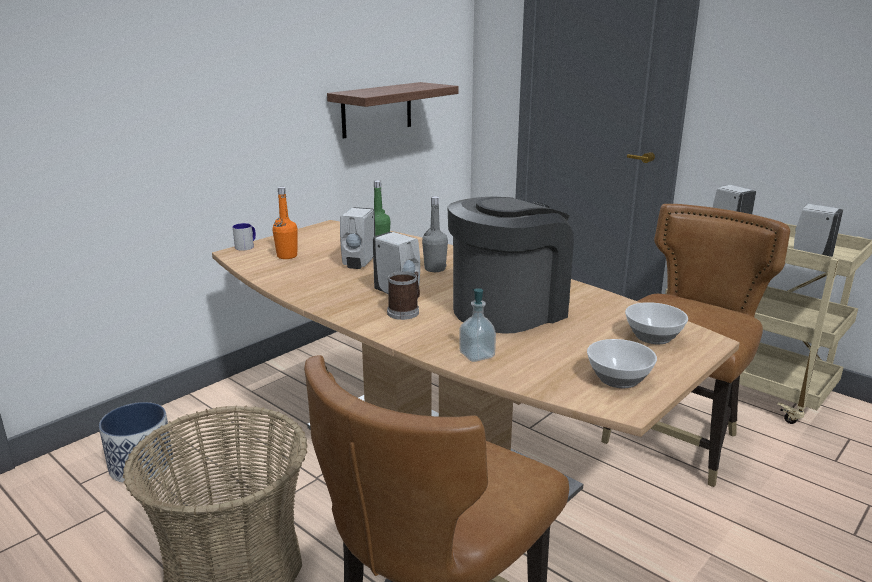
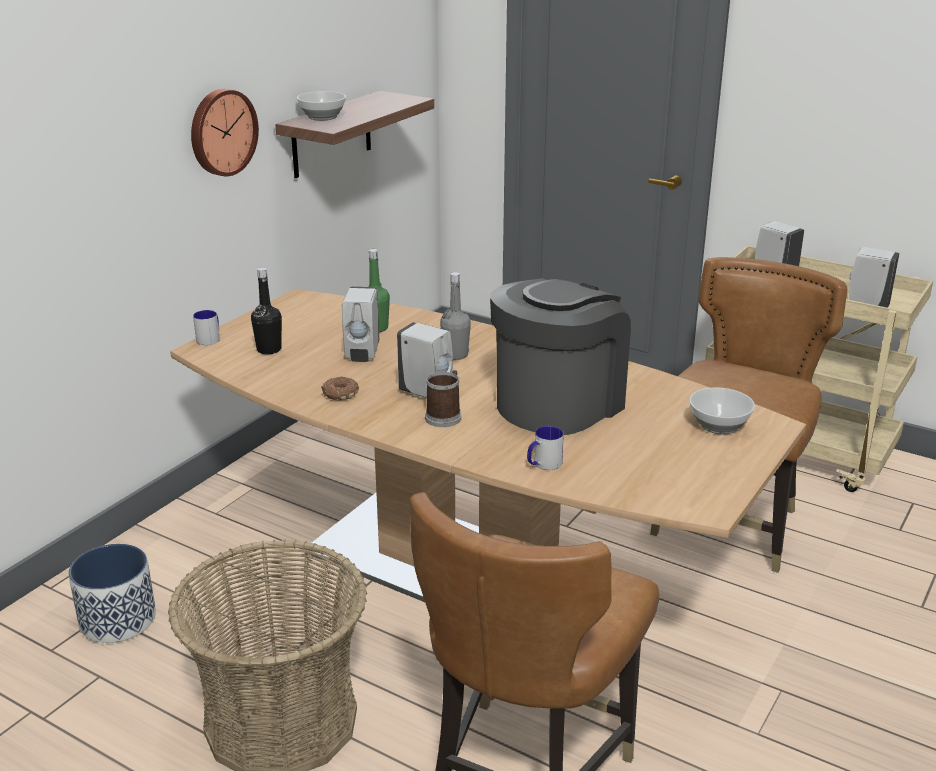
camera: 10 degrees left, 5 degrees up
(278, 91) = (221, 132): none -> wall clock
(287, 256) = (269, 349): orange bottle -> black bottle
(325, 289) = (339, 394): none -> donut
(477, 355) = (543, 464): soap dispenser -> mug
(617, 379) = (693, 479): bowl -> bowl (321, 117)

